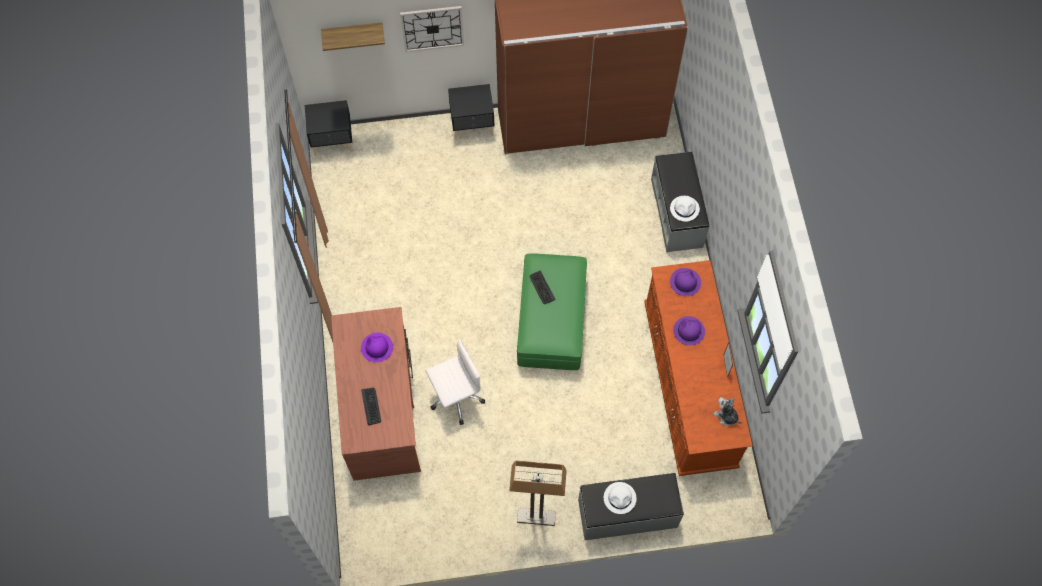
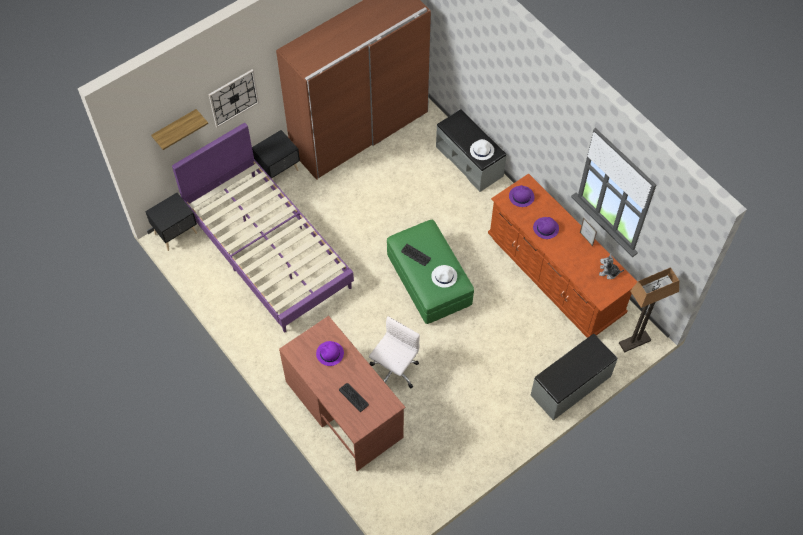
camera: 30 degrees left, 5 degrees down
(411, 204) = (268, 249): none -> purple bed
(536, 517) = (508, 423): floor lamp -> floor lamp (634, 342)
(620, 498) = (568, 370): white hat -> white hat (444, 276)

